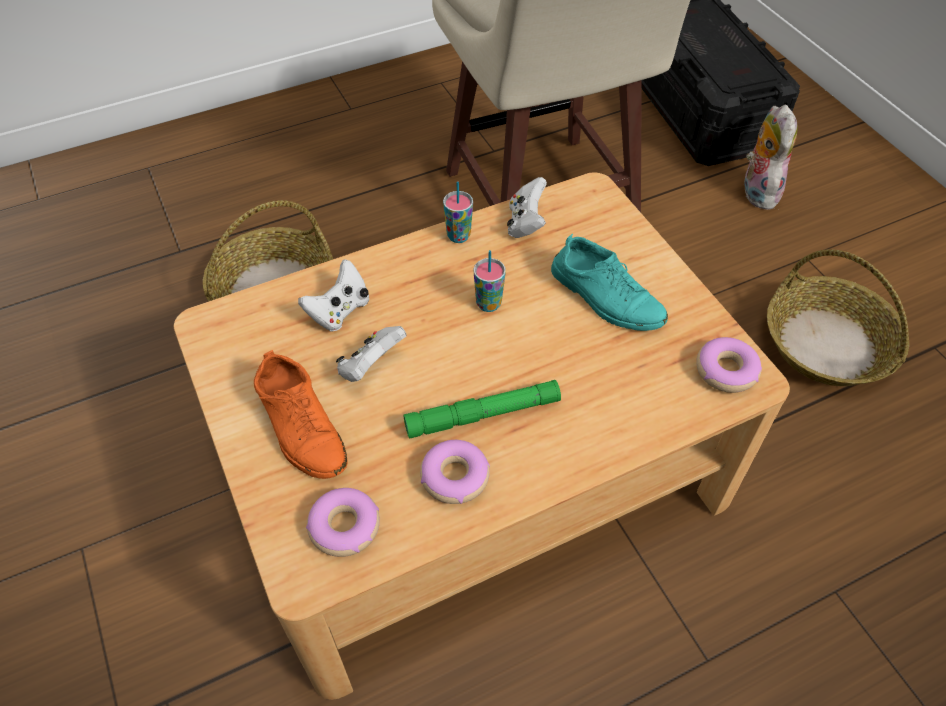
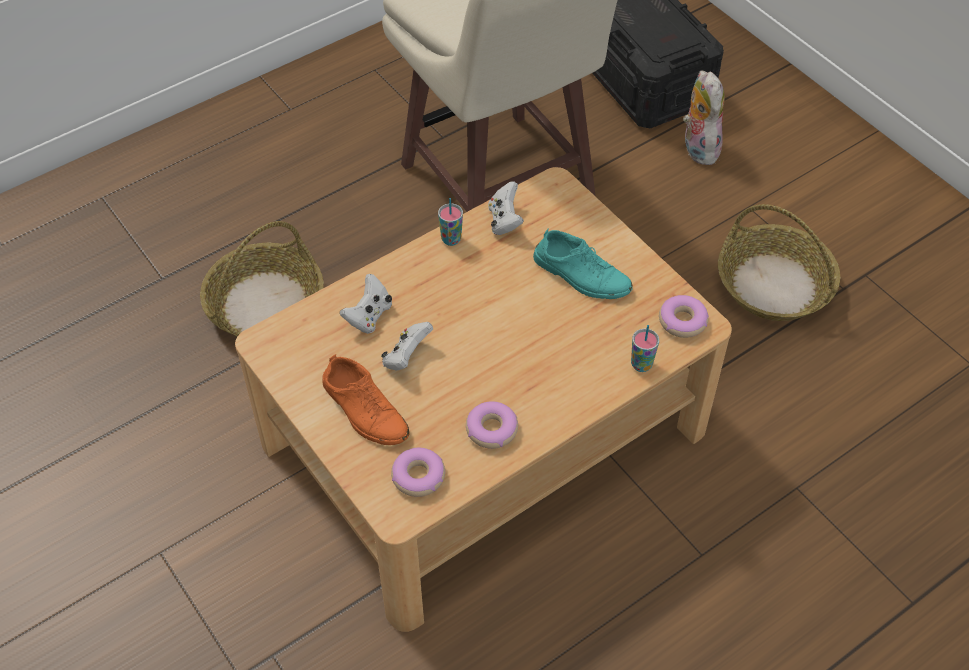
camera: 10 degrees left, 0 degrees up
(482, 414) = (502, 381): green flashlight -> none
(488, 304) = (488, 294): cup -> cup (641, 365)

